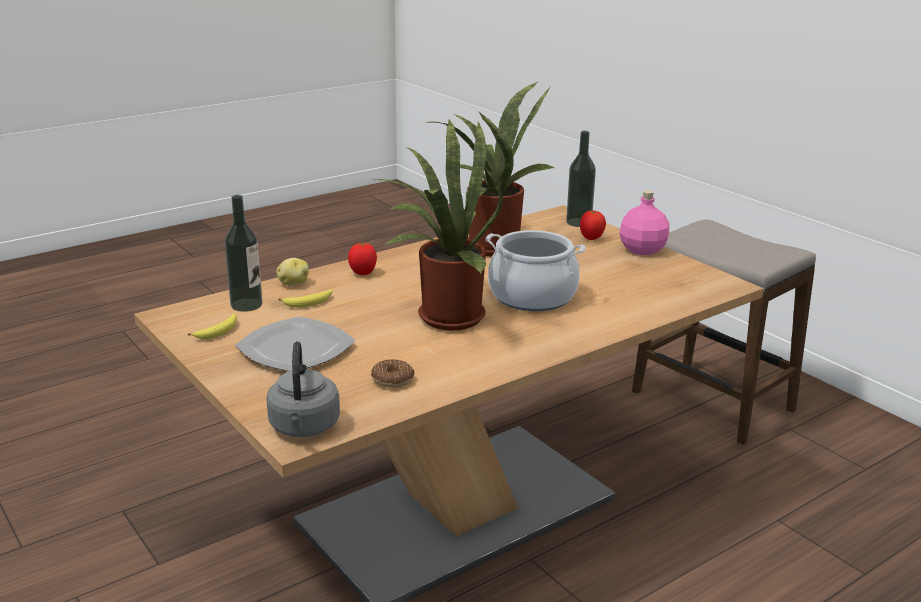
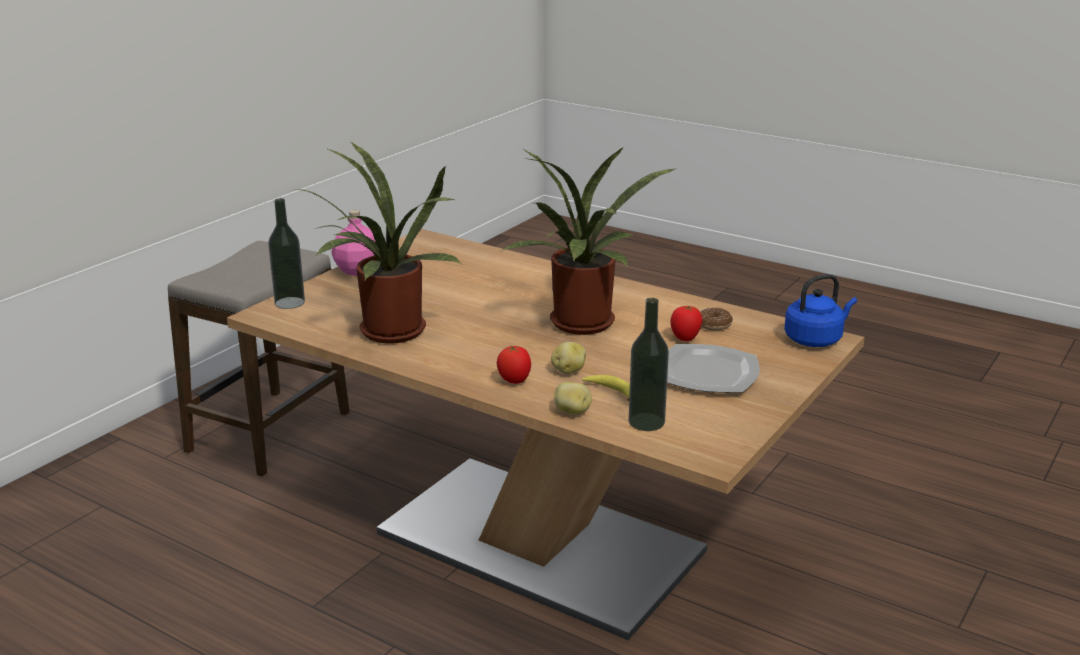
camera: 110 degrees left, 0 degrees up
(218, 331) = (716, 418): banana -> none
(304, 428) = (815, 339): grey kettle -> blue kettle
(361, 294) = (568, 371): none -> potato
(532, 296) = (506, 299): cooking pot -> none
(591, 238) = (339, 292): tomato -> tomato (685, 339)

